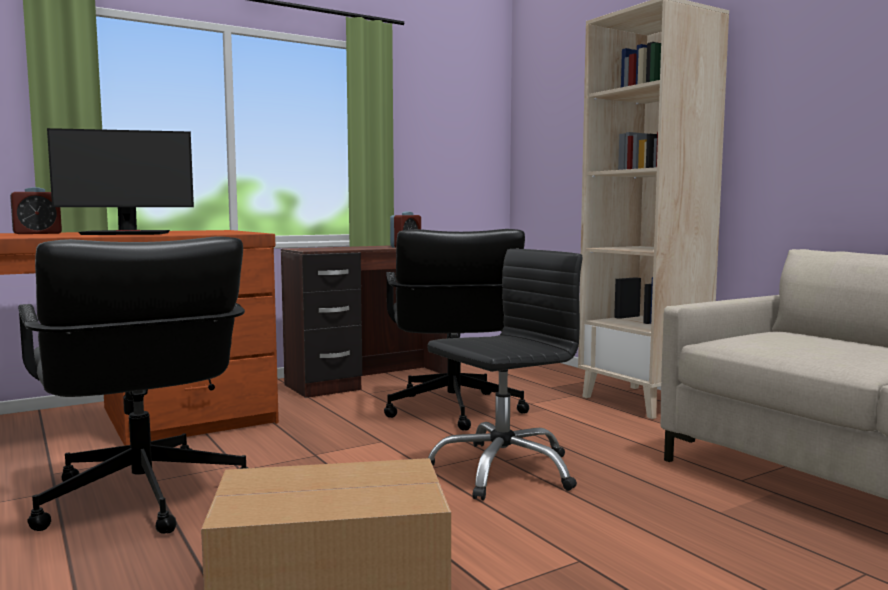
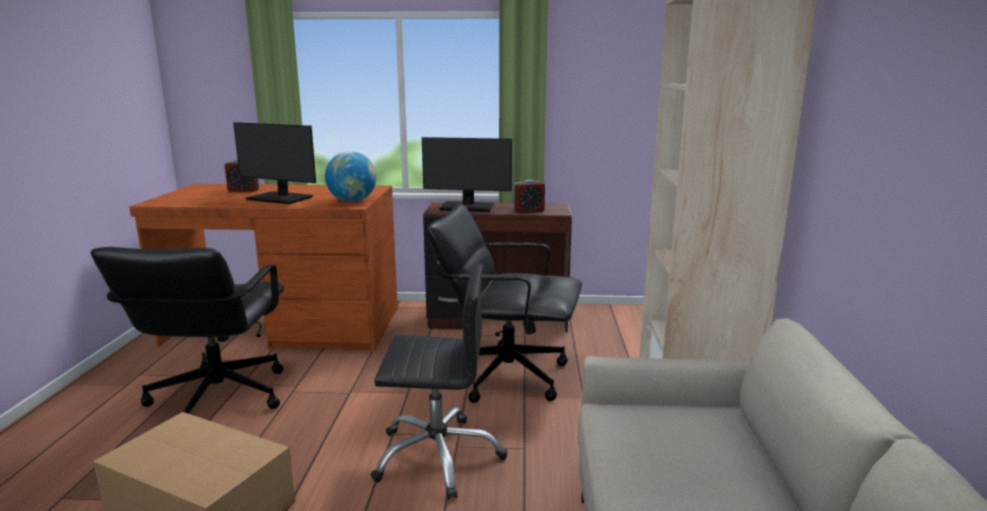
camera: 35 degrees right, 10 degrees up
(235, 232) = (352, 201): none -> globe
(335, 248) = (467, 207): none -> monitor
(453, 410) = (506, 374): black office chair -> black office chair turned 75 degrees clockwise

